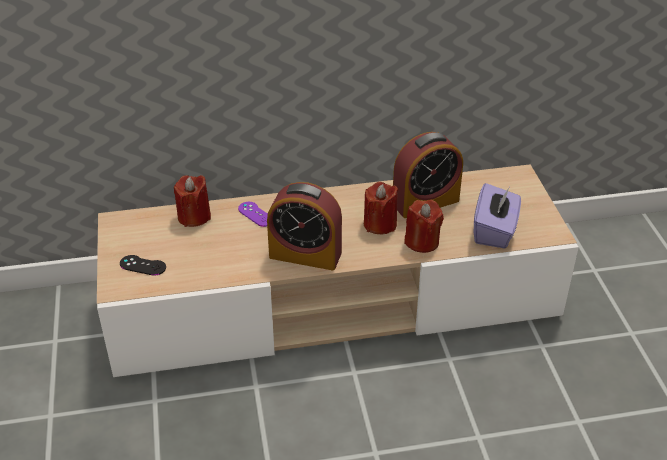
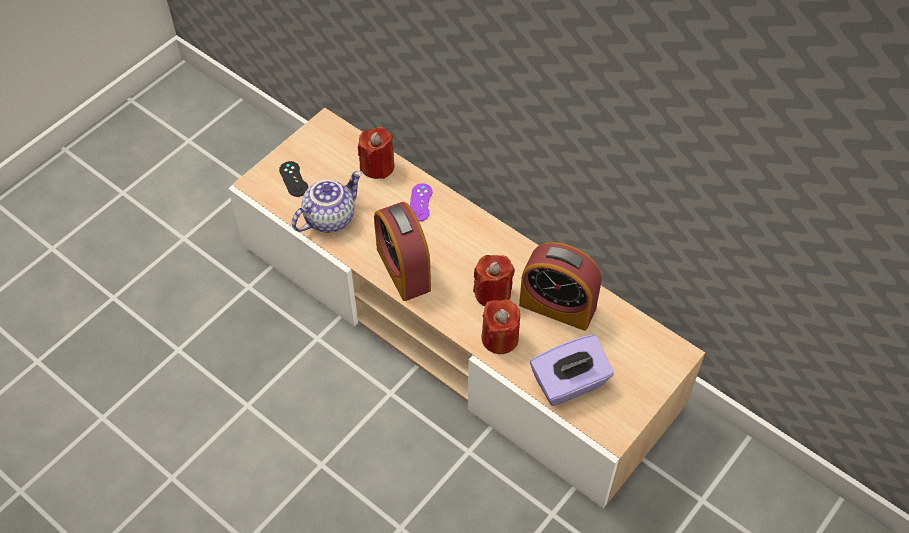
camera: 50 degrees right, 15 degrees up
(206, 266) = (329, 217): none -> teapot

